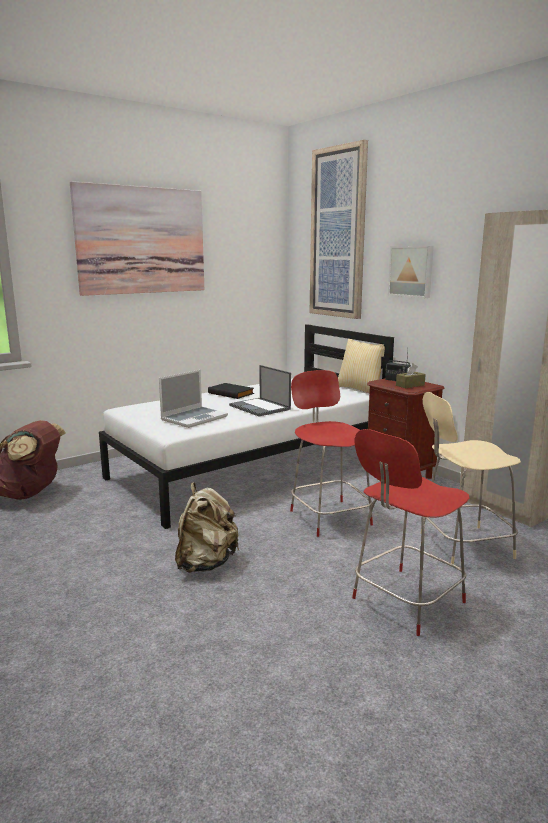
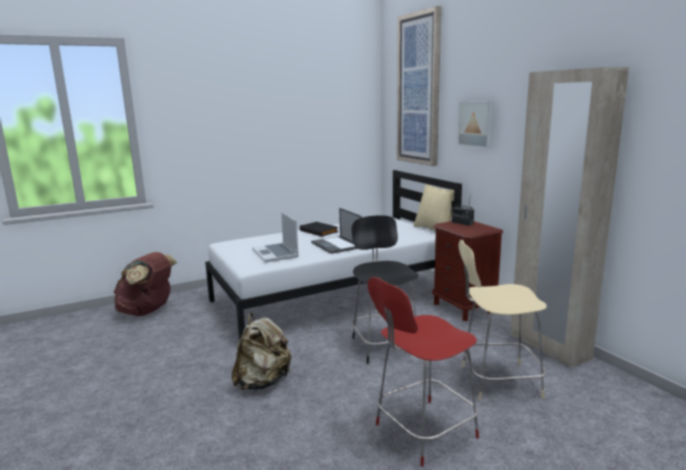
camera: 10 degrees right, 0 degrees up
(141, 240) = (247, 101): picture -> none
(194, 418) = (276, 254): laptop -> laptop turned 105 degrees clockwise
(329, 516) = (384, 345): red chair -> black chair
(410, 385) = (471, 228): brown tissue box -> none

